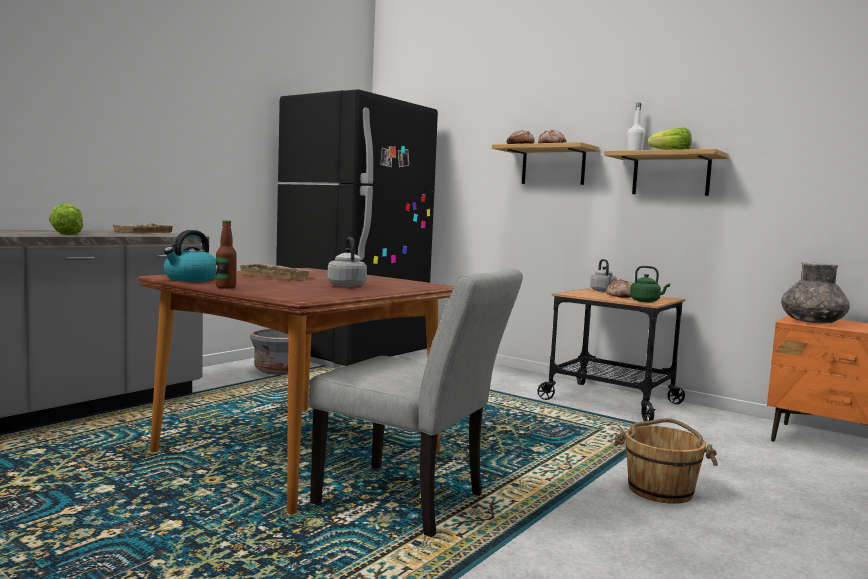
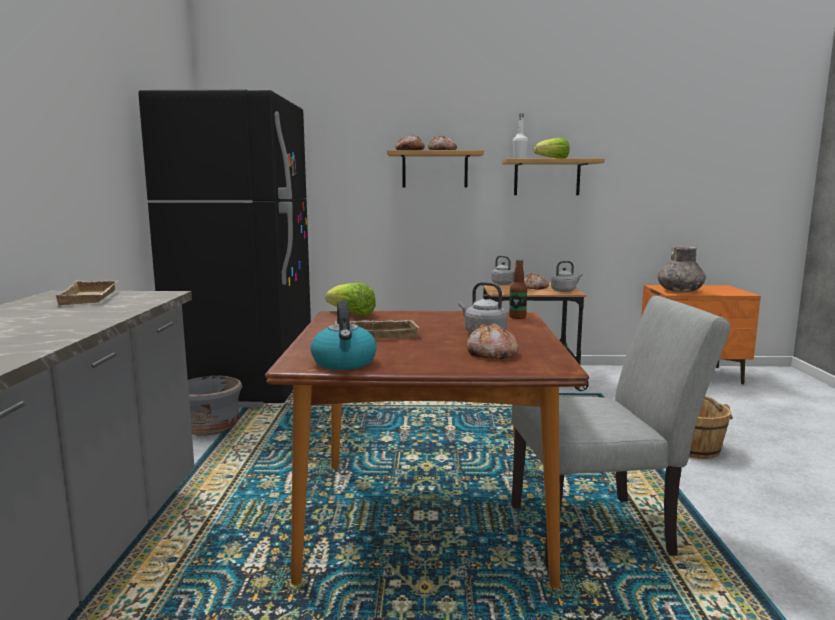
camera: 35 degrees left, 5 degrees up
(68, 234) = (61, 326): lettuce -> lettuce (351, 314)
(225, 287) = (435, 367): bottle -> bottle (517, 317)
(294, 290) = (491, 353): none -> bread
(646, 301) = (564, 291): green kettle -> grey kettle

